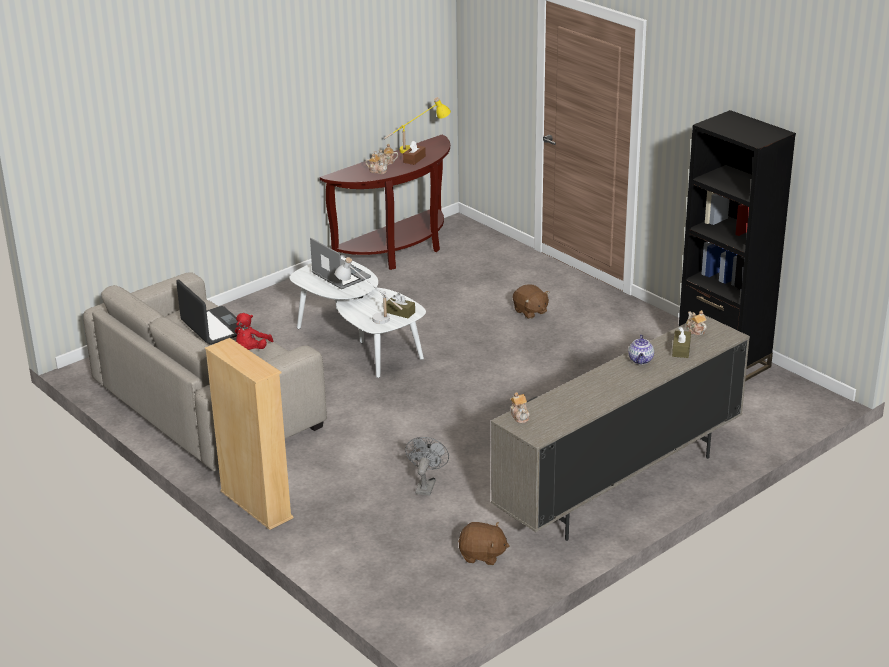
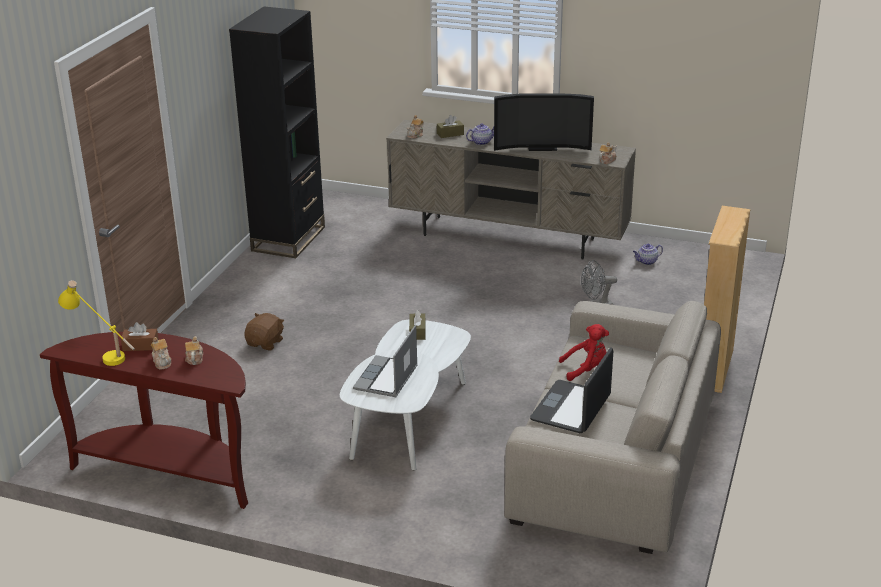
camera: 120 degrees left, 0 degrees up
(370, 316) = (440, 345): white table lamp -> none
(482, 555) = (646, 262): brown plush toy -> teapot
(594, 390) = (541, 147): none -> television

